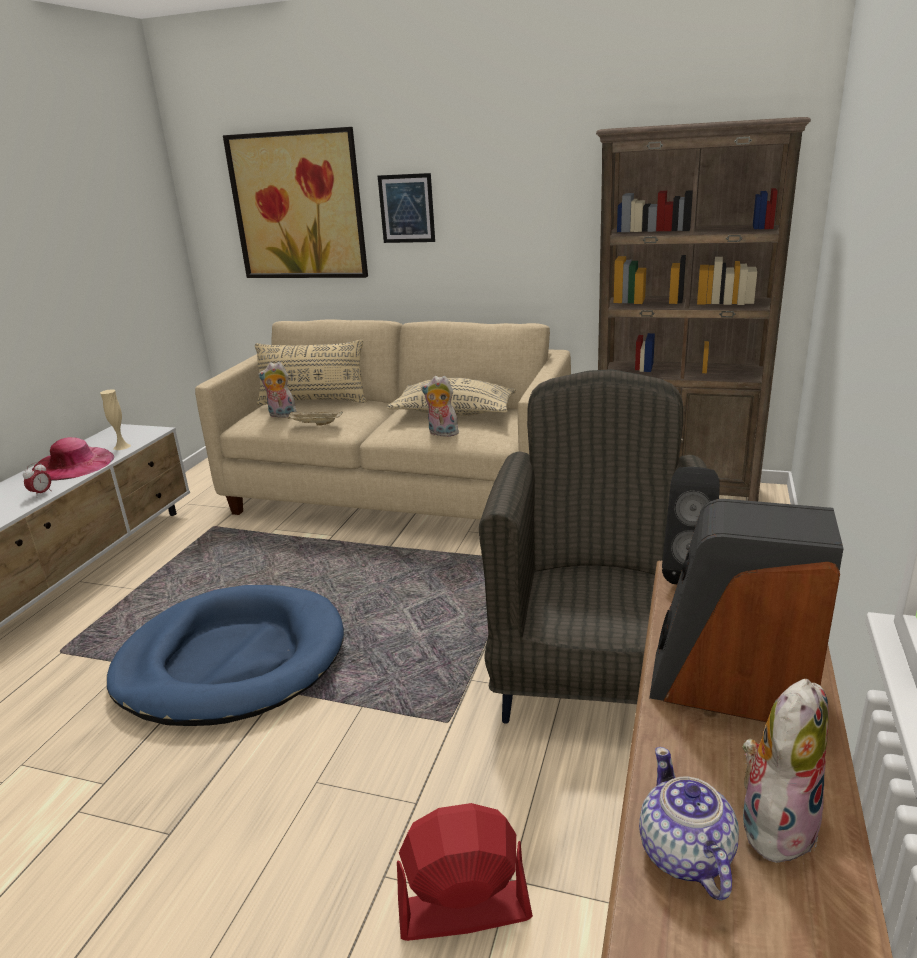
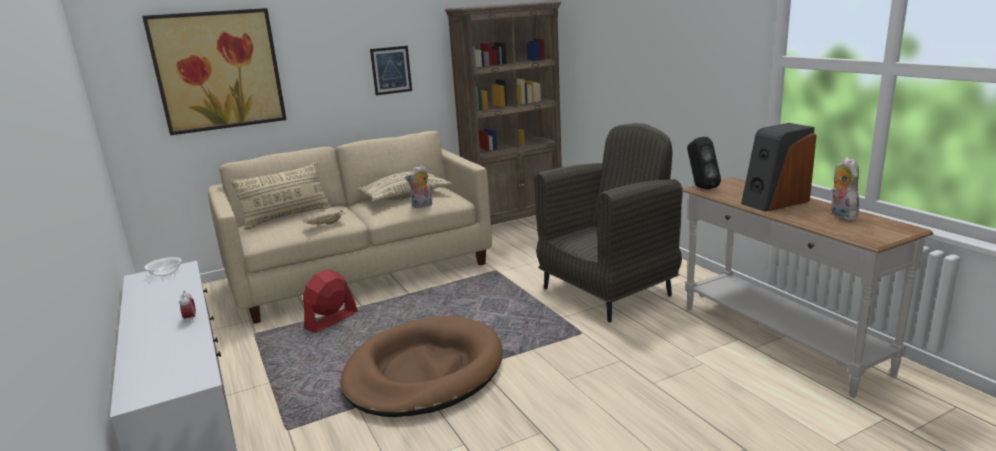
camera: 45 degrees left, 5 degrees down
(73, 464) = (164, 301): pink hat -> none
(122, 447) = (180, 281): beige vase -> none
(134, 432) = (165, 273): none -> bowl
(232, 661) = (424, 372): blue dog bed -> brown dog bed
(281, 415) = (284, 228): plush toy -> none
(406, 208) = (314, 65): picture -> picture (391, 70)
(463, 910) = (695, 372): red fan -> red fan (331, 321)
(598, 675) = (608, 291): grey armchair -> grey armchair turned 90 degrees clockwise
(685, 855) = (840, 227): teapot -> none

